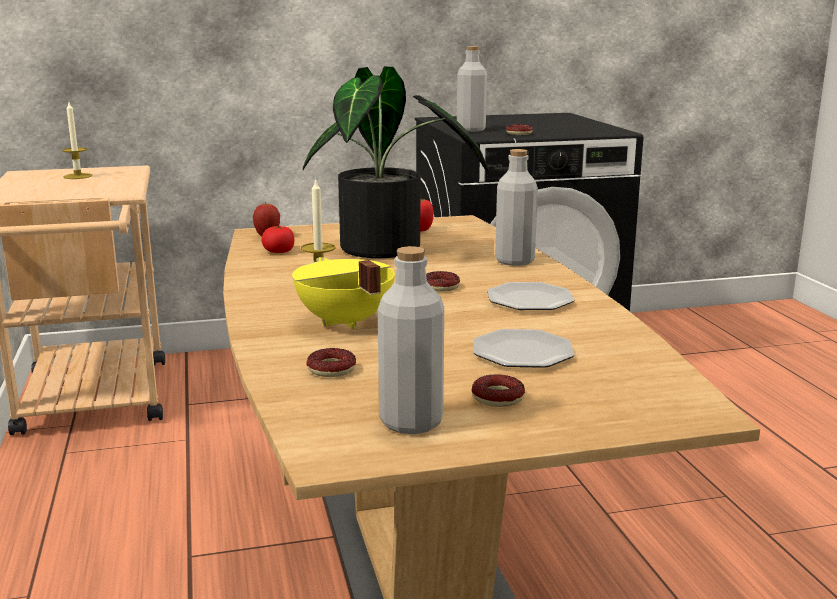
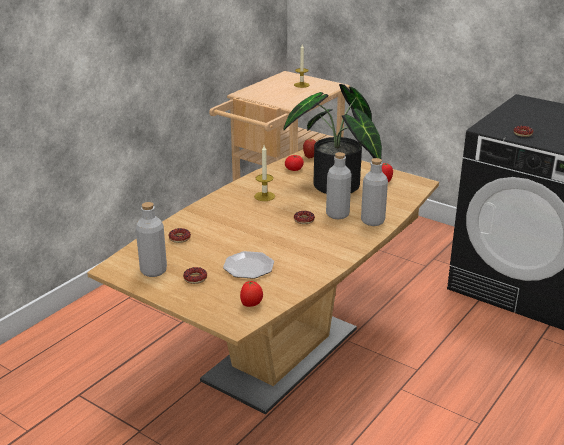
camera: 50 degrees right, 10 degrees up
(343, 322) = (229, 220): yellow cooking pot -> none
(471, 130) = (505, 120): grey bottle -> grey bottle (337, 214)
(529, 300) = (317, 245): plate -> none
(650, 384) = (251, 305): none -> tomato

